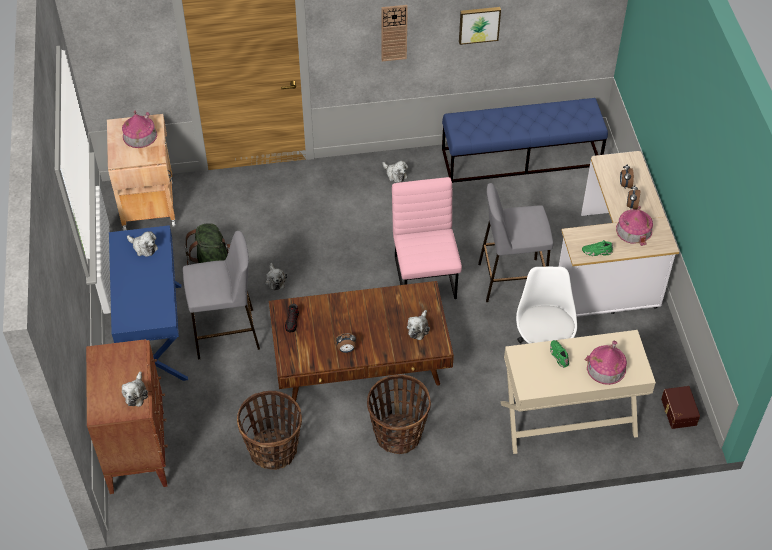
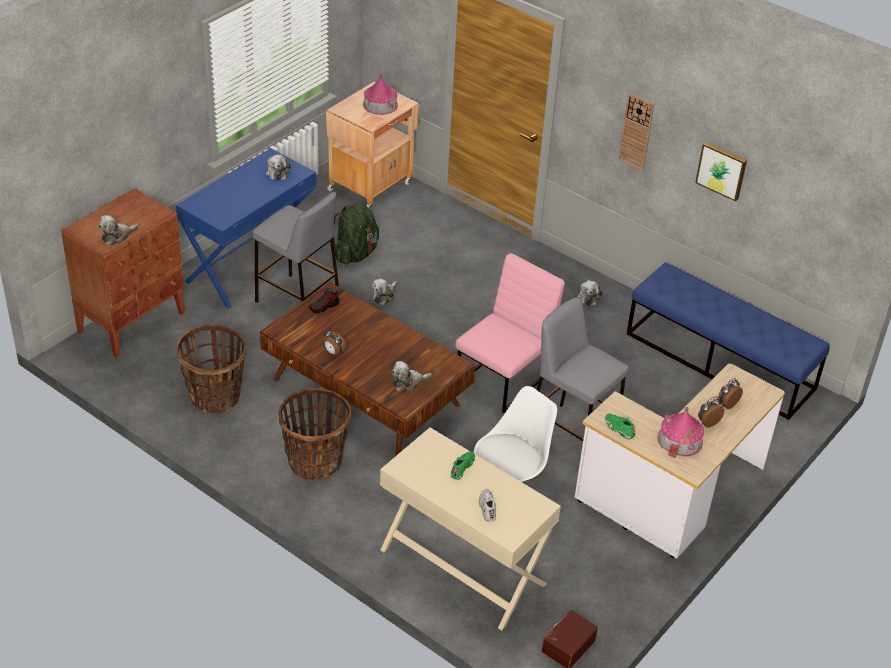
camera: 45 degrees right, 10 degrees down
(606, 368) = (487, 507): toy house -> white shoe

